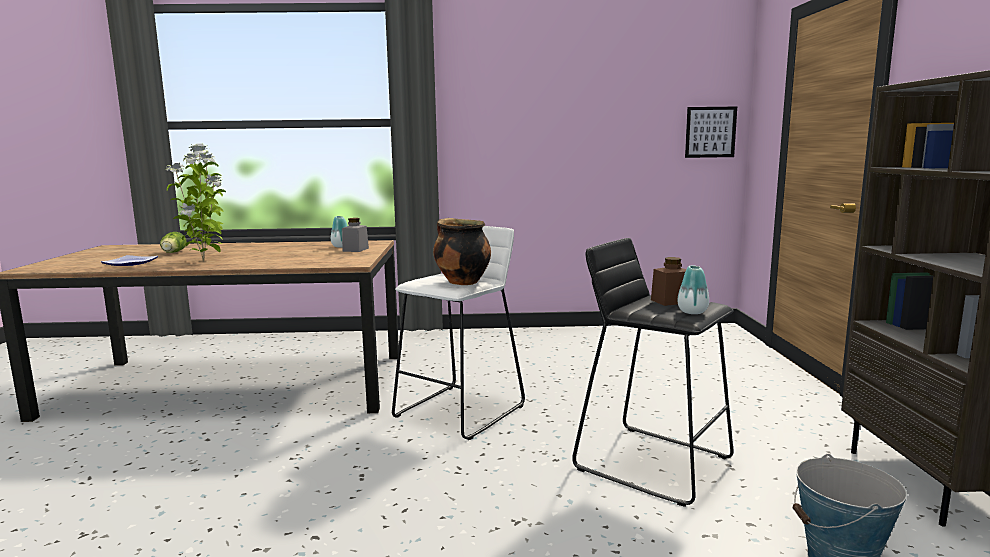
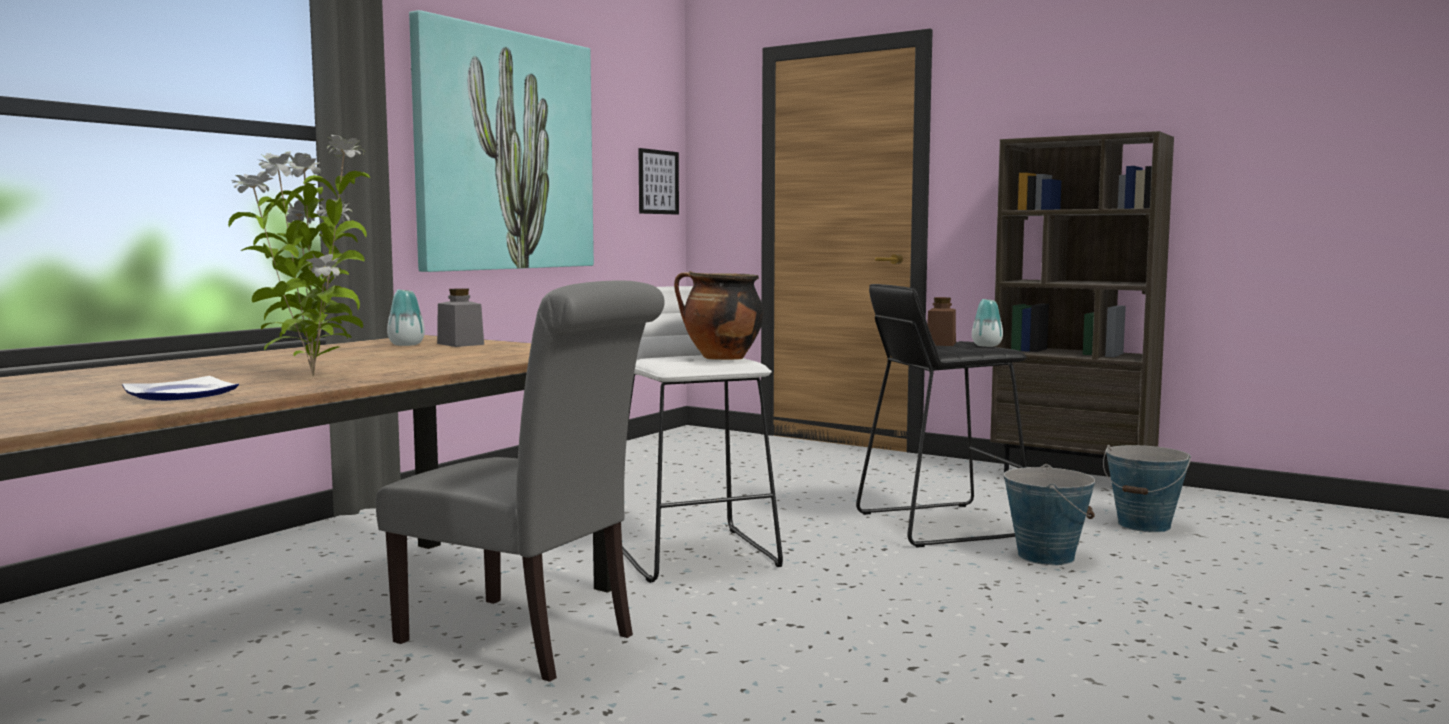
camera: 55 degrees left, 5 degrees down
(173, 253) = (136, 381): lettuce -> none
(279, 421) = (528, 640): none -> grey chair
(545, 121) = (504, 152): none -> picture
(639, 529) = (1046, 556): none -> bucket

